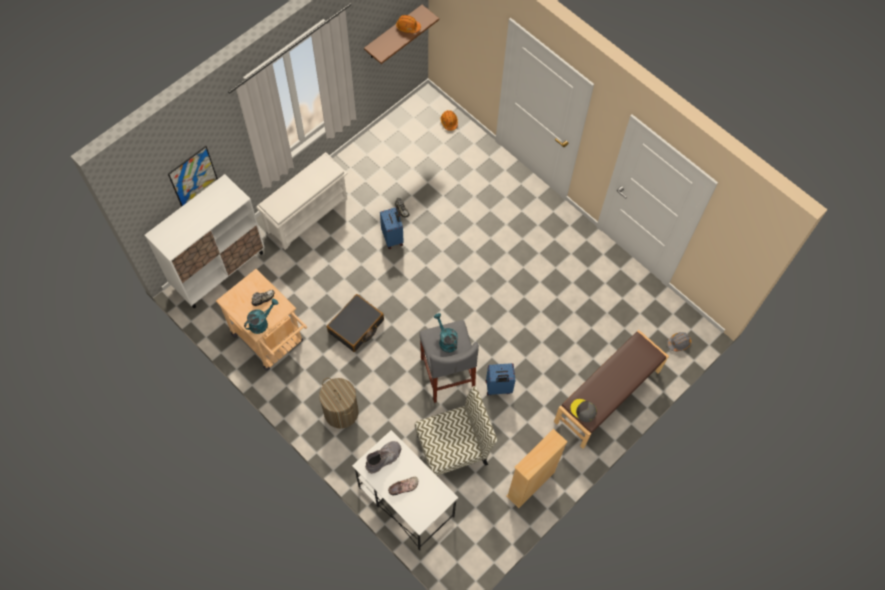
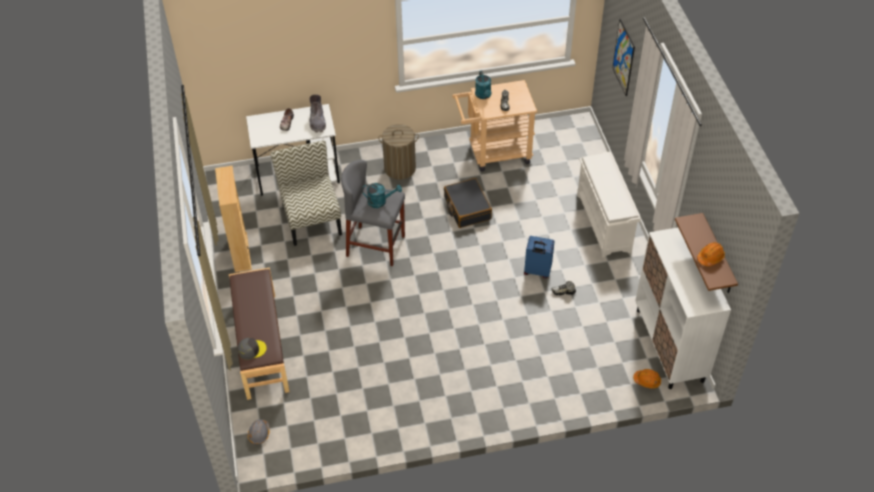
camera: 125 degrees right, 15 degrees down
(219, 269) = (586, 148): white cabinet -> white cabinet (669, 345)
(453, 449) = (311, 220): chair -> chair turned 150 degrees clockwise
(498, 388) = (335, 273): blue suitcase -> none
(583, 411) = (250, 278): grey cap -> grey cap (251, 350)

